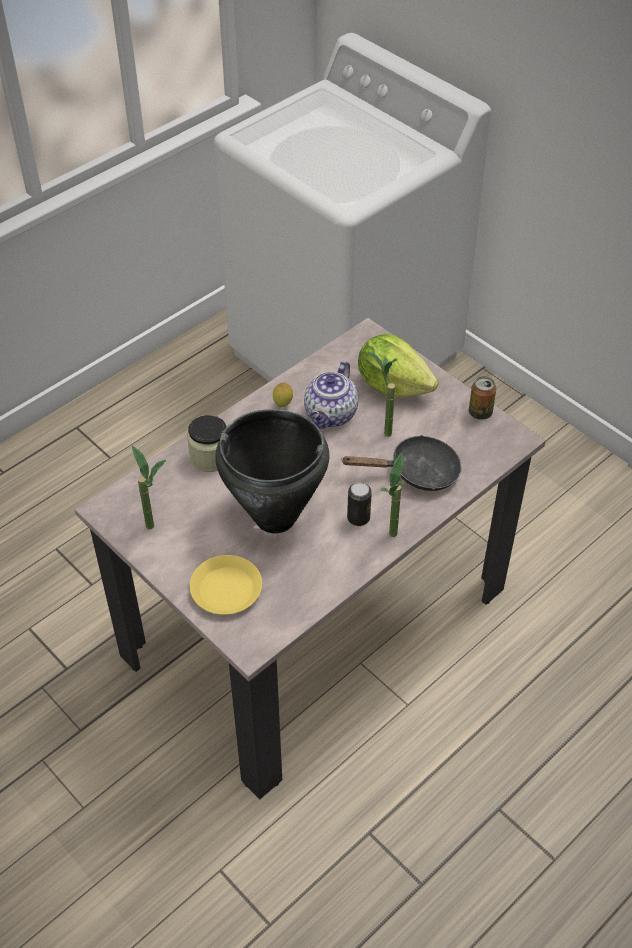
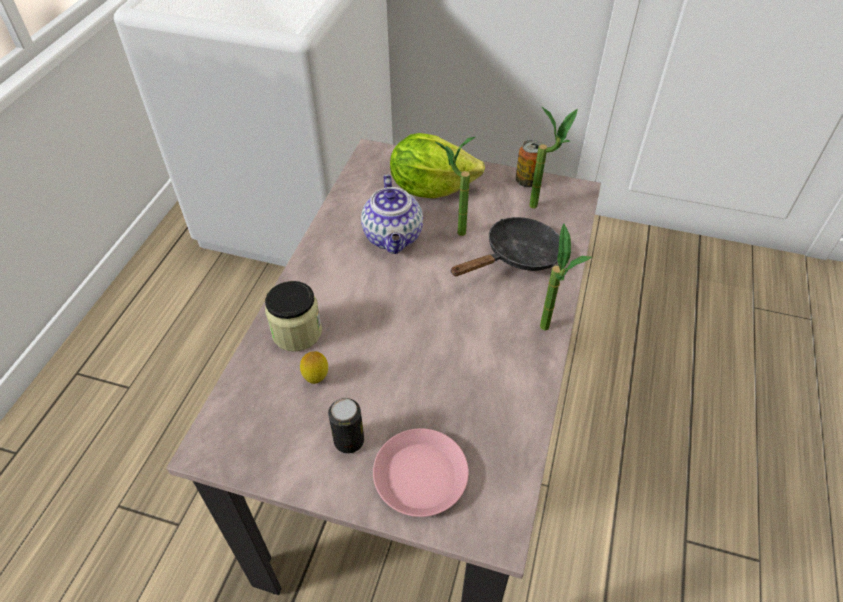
camera: 30 degrees left, 0 degrees up
(157, 529) = (289, 443): potted plant -> potted plant (542, 205)
(226, 589) = (420, 476): yellow plate -> pink plate
(276, 518) = (415, 366): black cooking pot -> none
(283, 404) = (337, 246): lemon -> lemon (316, 378)
(358, 518) = (499, 326): can -> can (349, 441)

